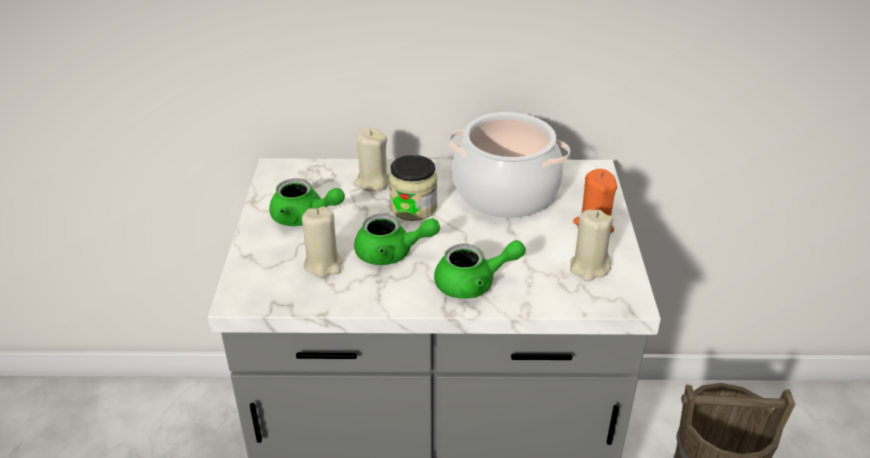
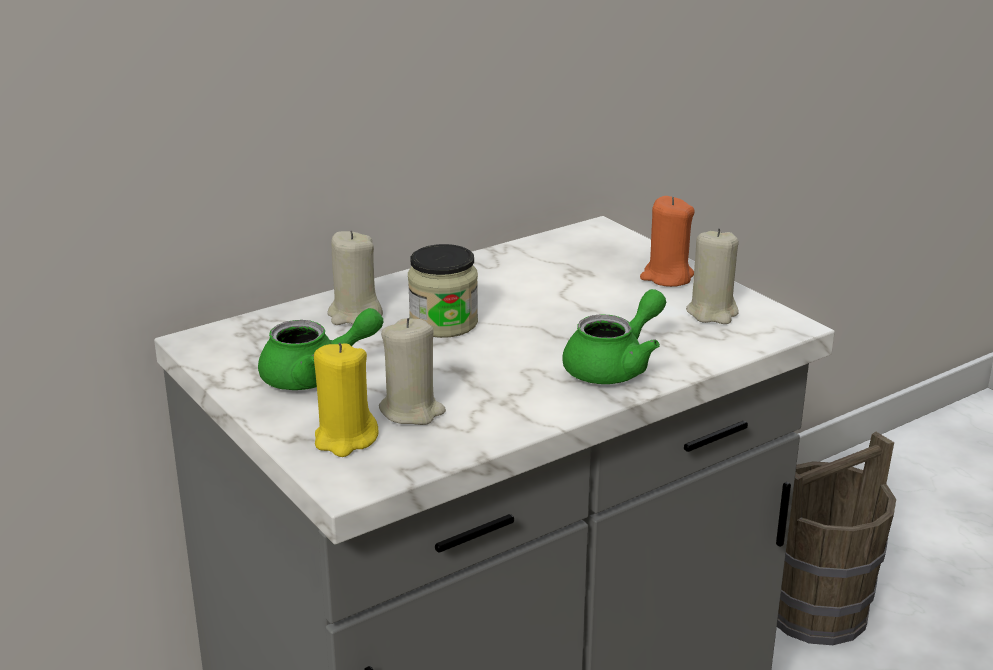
camera: 35 degrees left, 10 degrees down
(269, 268) = (345, 439): none -> yellow candle
(392, 253) = (481, 372): green teapot -> none
(505, 193) = (531, 277): cooking pot -> none

